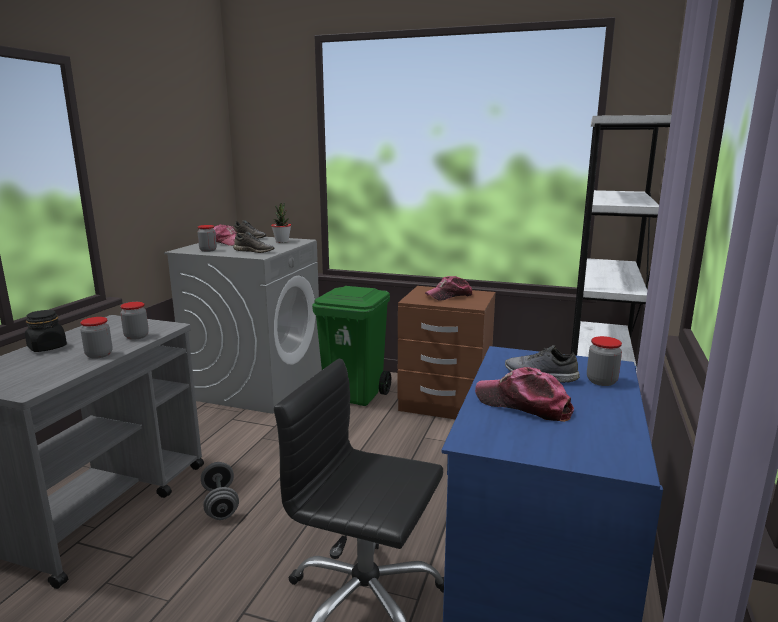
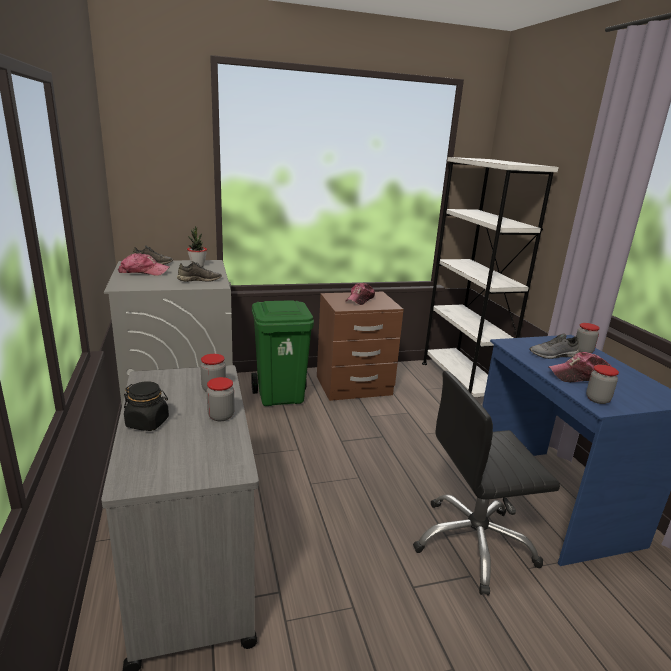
camera: 35 degrees left, 5 degrees up
(208, 250) = (149, 284): jar -> jar (597, 399)
(220, 503) = (291, 519): grey dumbbell -> none

